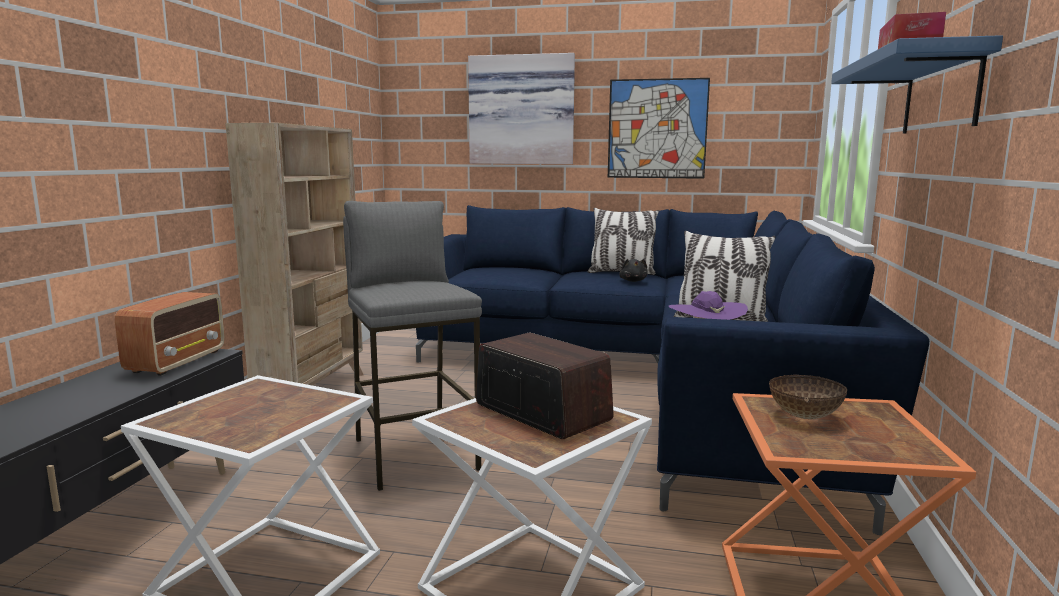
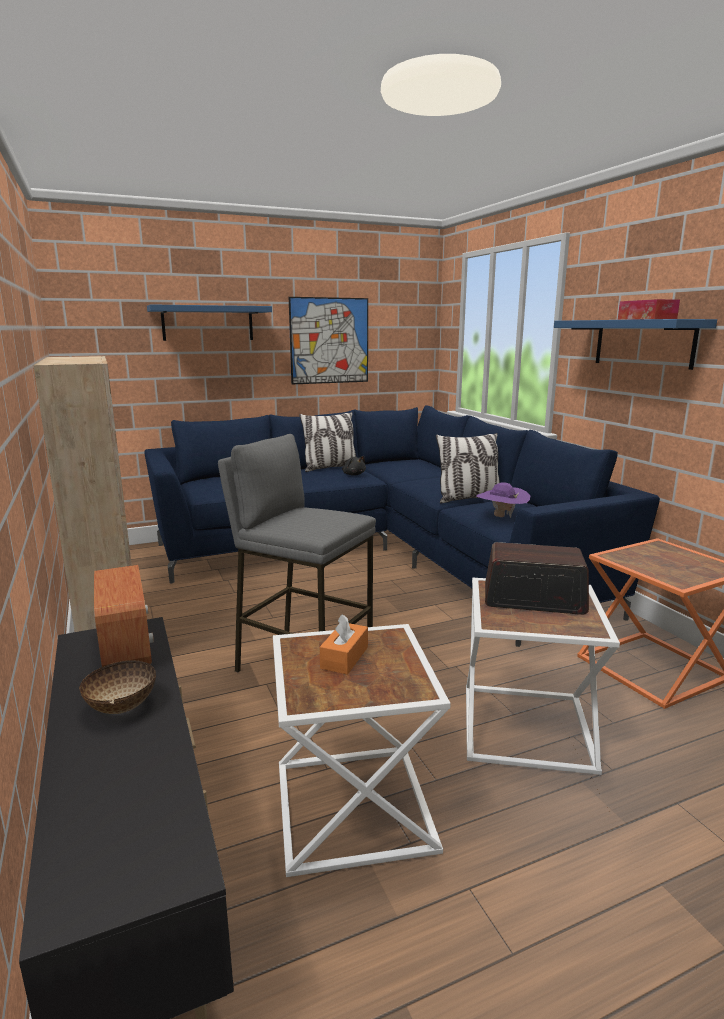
camera: 35 degrees left, 5 degrees up
(262, 403) = (344, 658): none -> orange tissue box
(522, 110) = (208, 323): picture -> blue shelf
(803, 416) = (646, 560): bowl -> bowl (121, 706)

